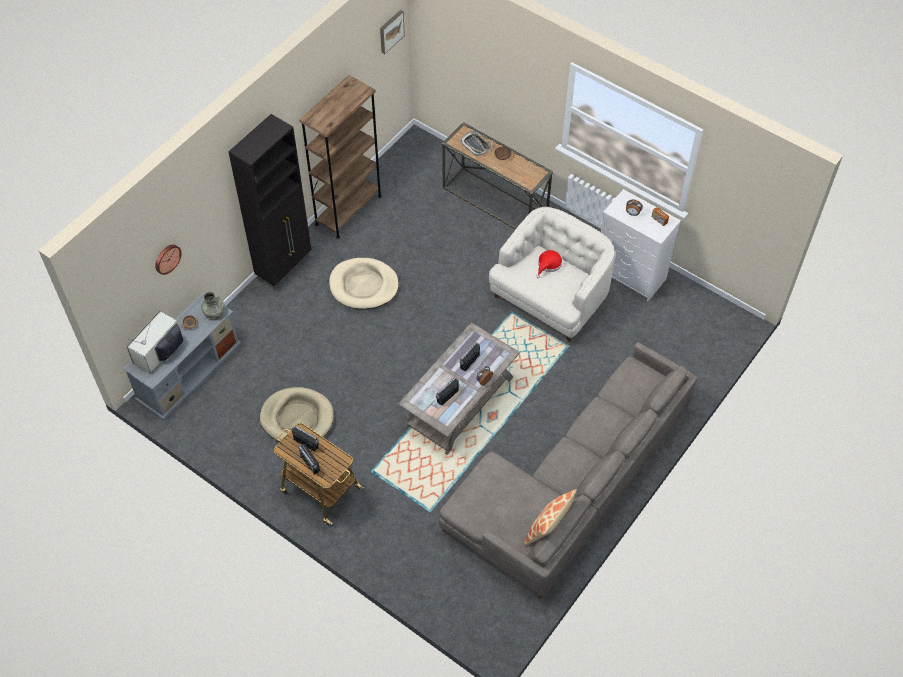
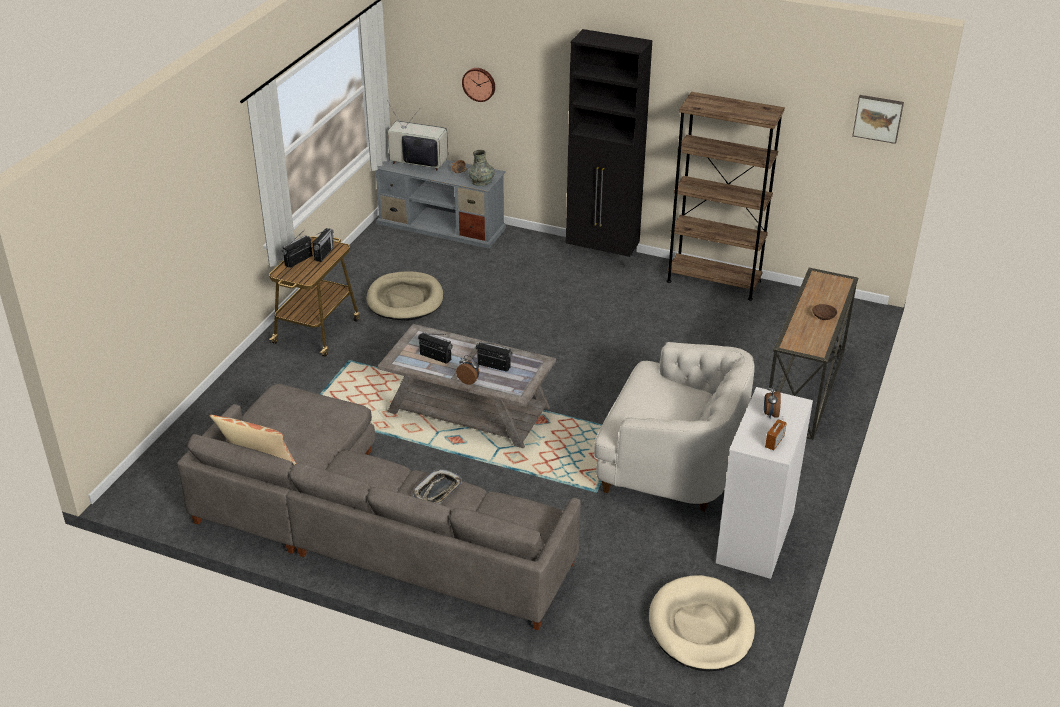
camera: 75 degrees right, 20 degrees down
(364, 286) = (607, 311): beige dog bed -> beige dog bed (701, 627)
(476, 145) = (826, 293): tray -> tray (438, 490)
(548, 264) = (679, 402): red hat -> none

